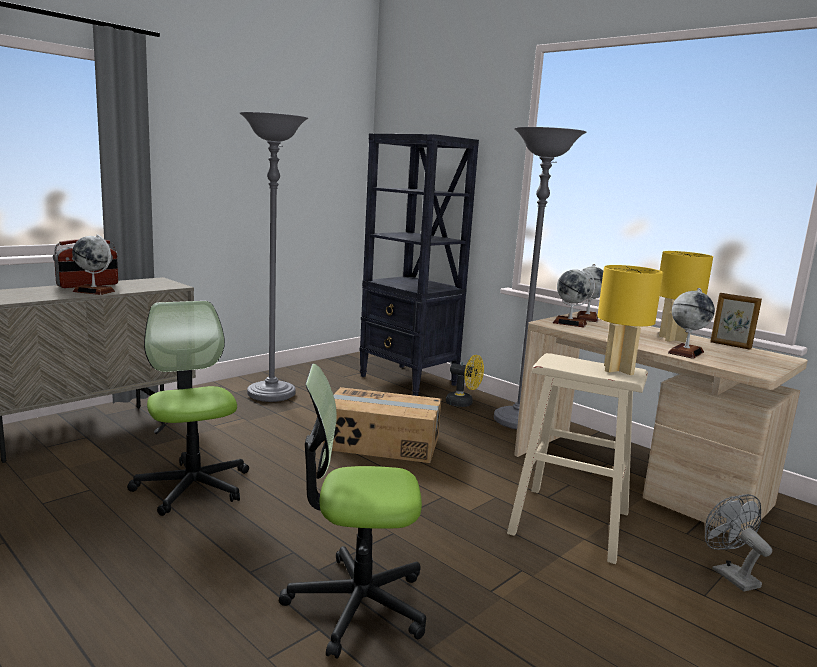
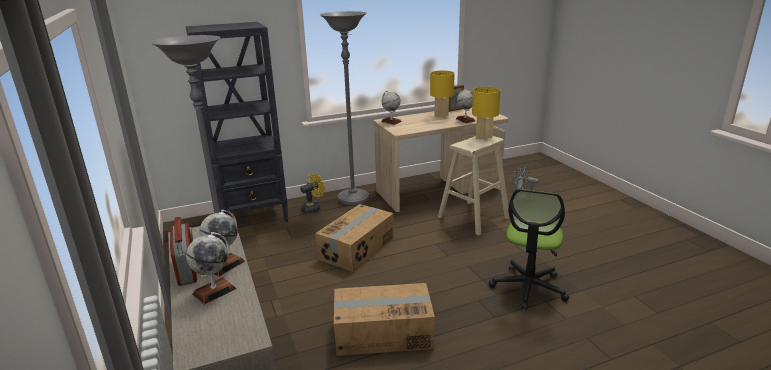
camera: 65 degrees left, 10 degrees up
(192, 487) = (383, 332): office chair -> cardboard box
(570, 323) = (401, 127): globe -> globe (214, 291)

